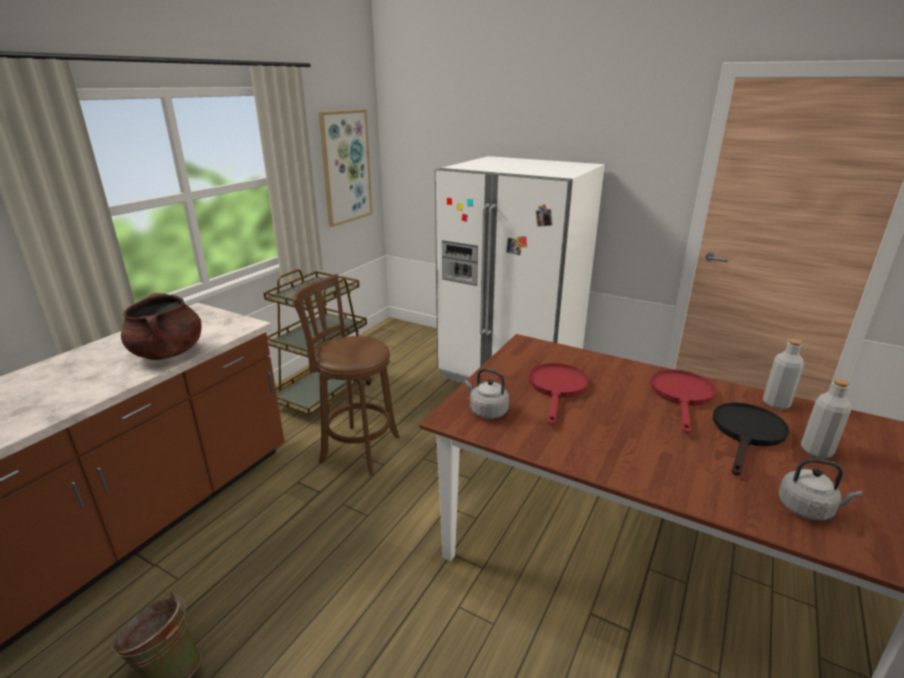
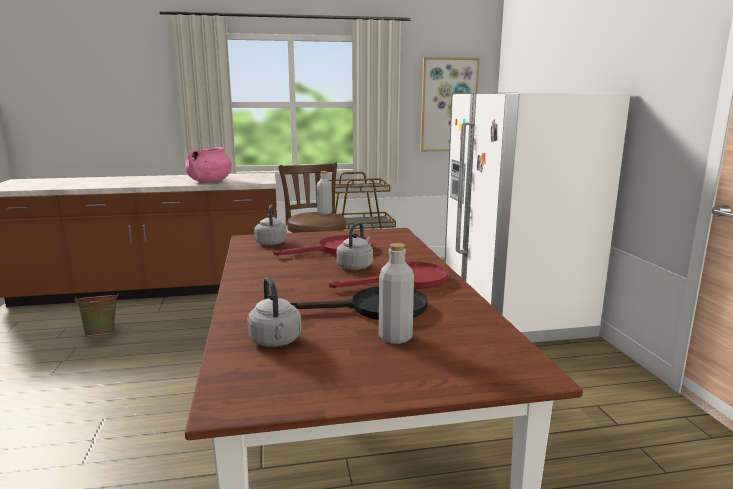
camera: 50 degrees right, 10 degrees down
(168, 353) = (209, 181): brown cooking pot -> pink cooking pot
(620, 400) = (356, 266): none -> grey kettle
(776, 404) = (468, 313): grey bottle -> grey bottle (324, 213)

